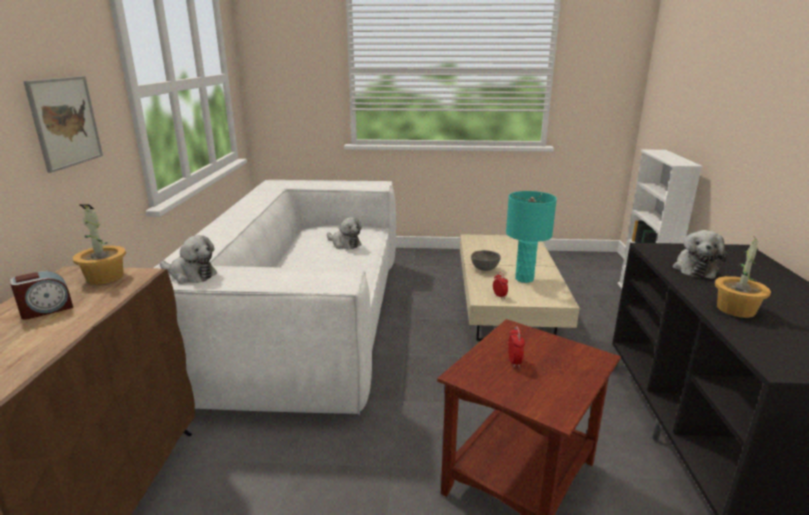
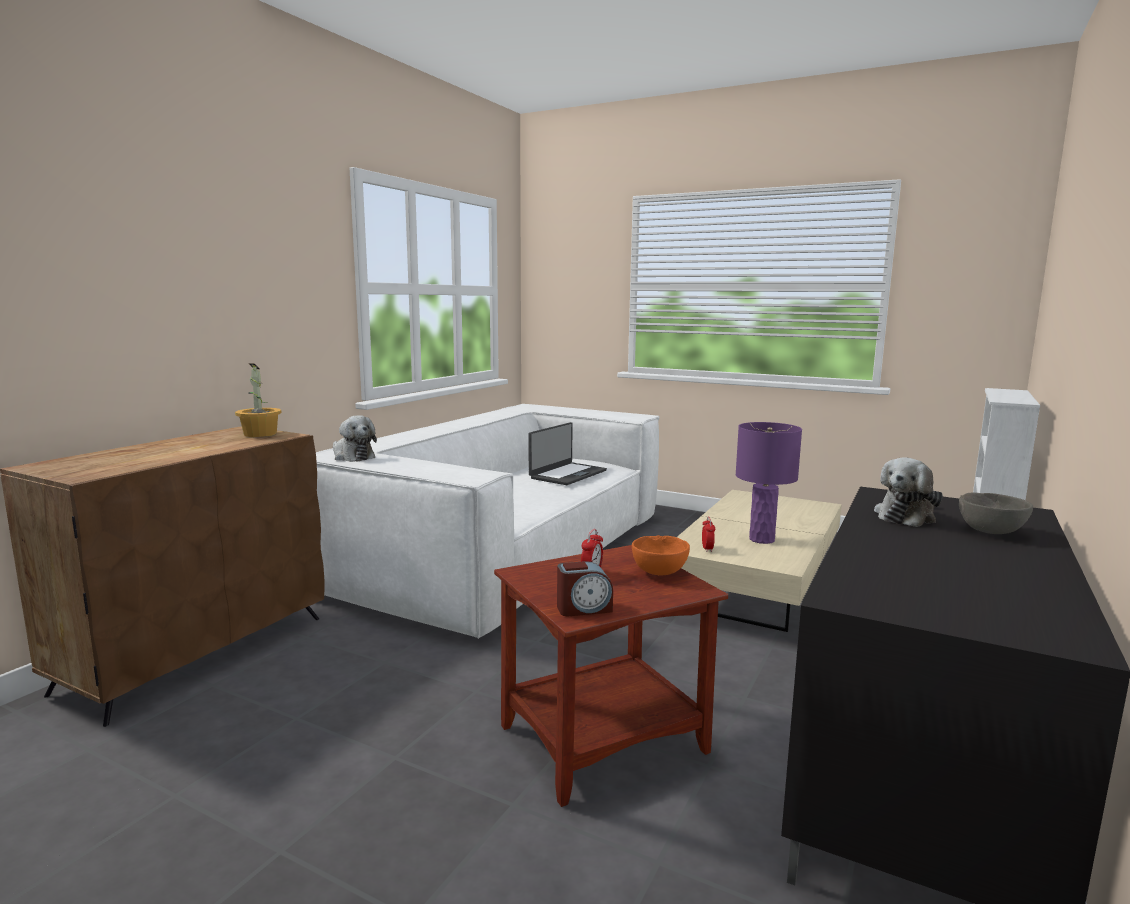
camera: 25 degrees right, 10 degrees down
(47, 310) = (195, 444): alarm clock -> alarm clock (584, 609)
(65, 122) = (277, 302): picture -> none
(344, 244) = (567, 474): plush toy -> laptop
(484, 269) = (721, 523): grey bowl -> grey bowl (990, 532)
(524, 279) = (762, 539): turquoise table lamp -> purple table lamp
(557, 346) = (660, 573): none -> orange bowl
(735, 309) = (886, 552): potted plant -> none

